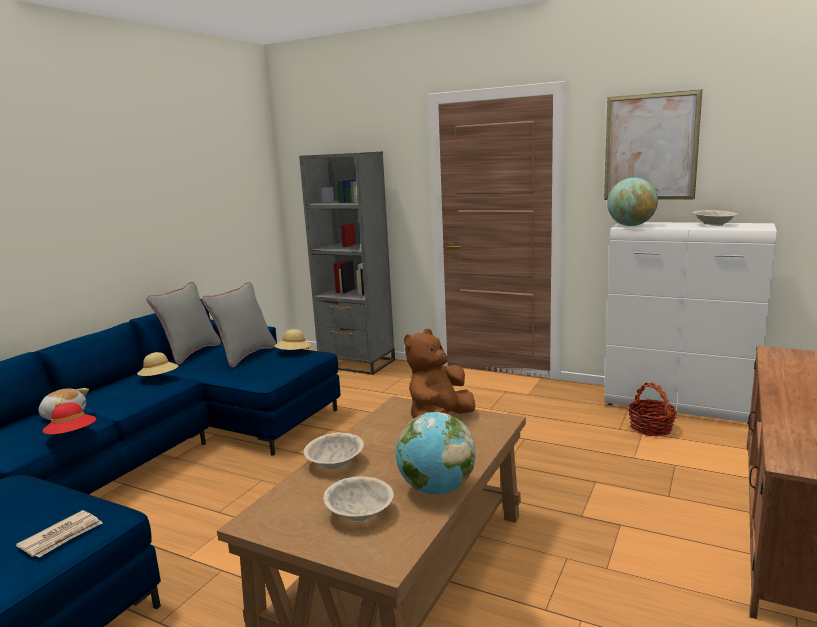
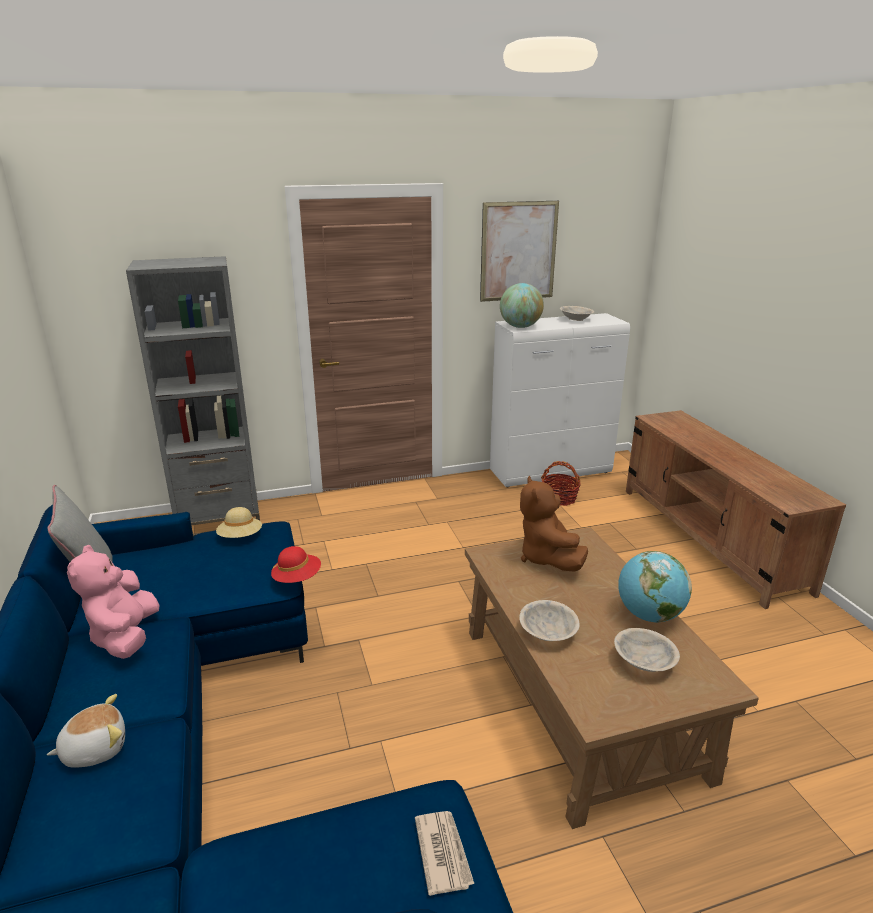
camera: 45 degrees left, 10 degrees up
(72, 435) = (178, 762): red hat -> red hat (297, 578)
(159, 379) = (125, 636): beige hat -> pink plush toy
(245, 355) = (187, 561): grey pillow -> none

